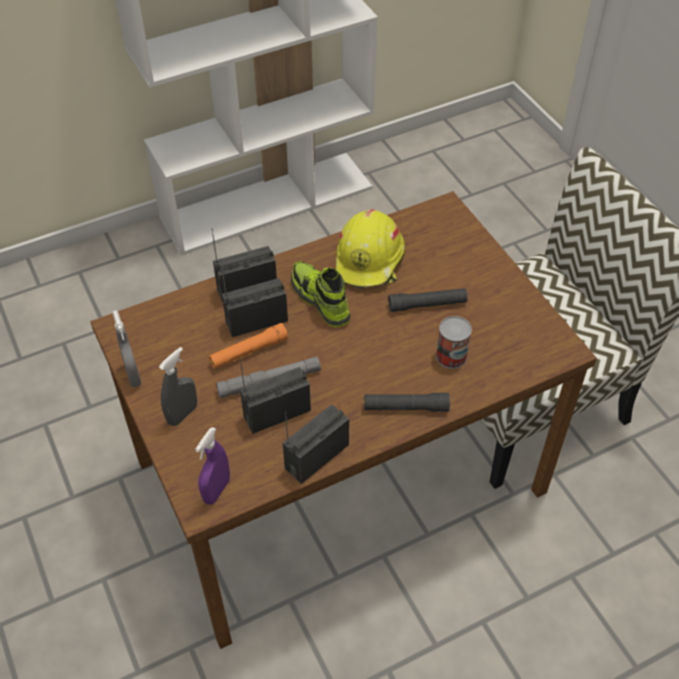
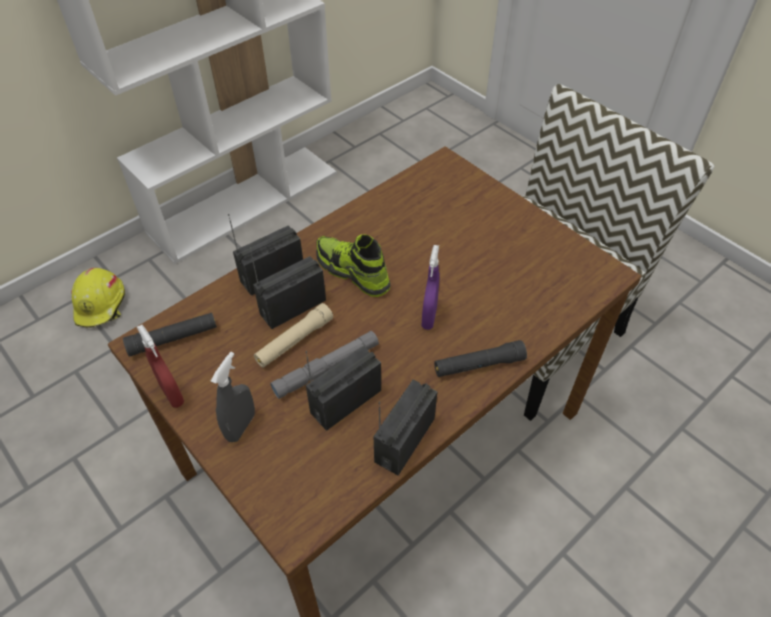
camera: 15 degrees left, 0 degrees up
(133, 375) = (172, 394): grey spray bottle -> red spray bottle
(216, 490) = (305, 507): purple spray bottle -> purple spray bottle (429, 317)
(248, 352) = (294, 341): orange flashlight -> beige flashlight
(370, 261) = (389, 224): yellow hard hat -> yellow hard hat (101, 305)
(427, 305) = (461, 256): black flashlight -> black flashlight (173, 339)
(451, 356) = (504, 302): can -> none

